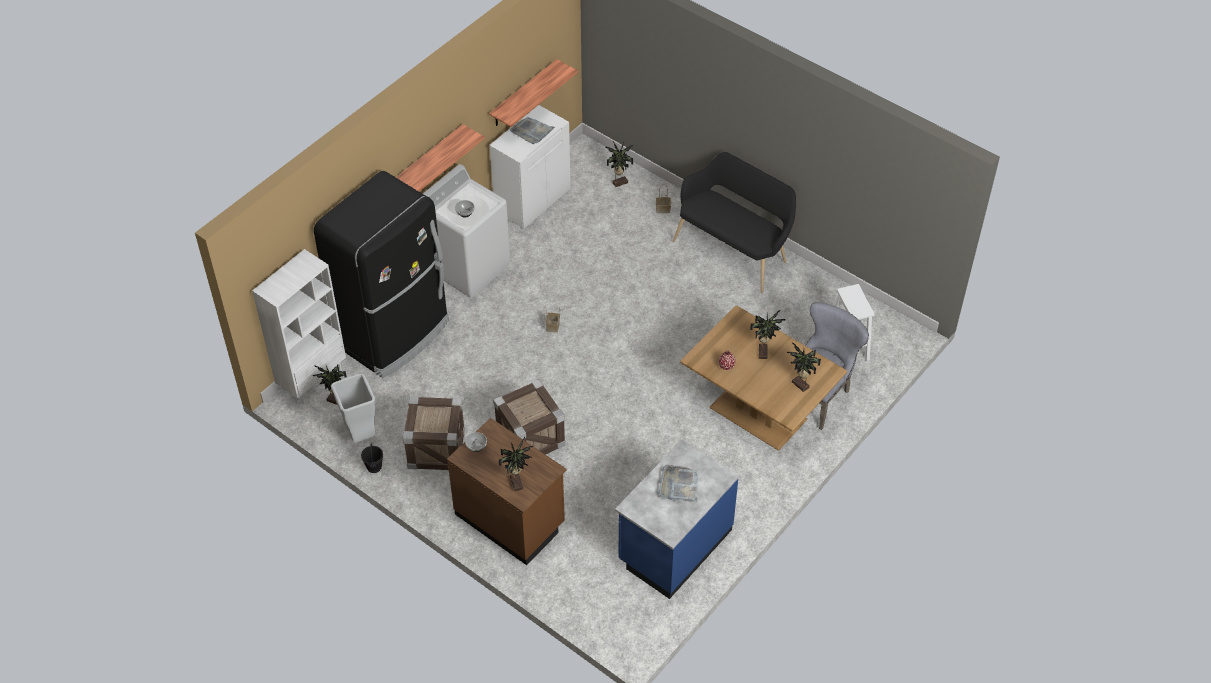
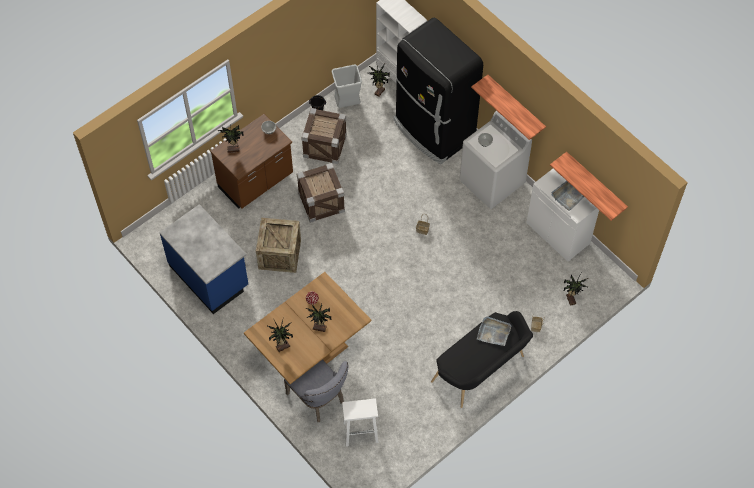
camera: 100 degrees right, 10 degrees up
(622, 471) = (279, 254): none -> crate
(679, 485) = (207, 244): grey tray -> grey tray (493, 332)

